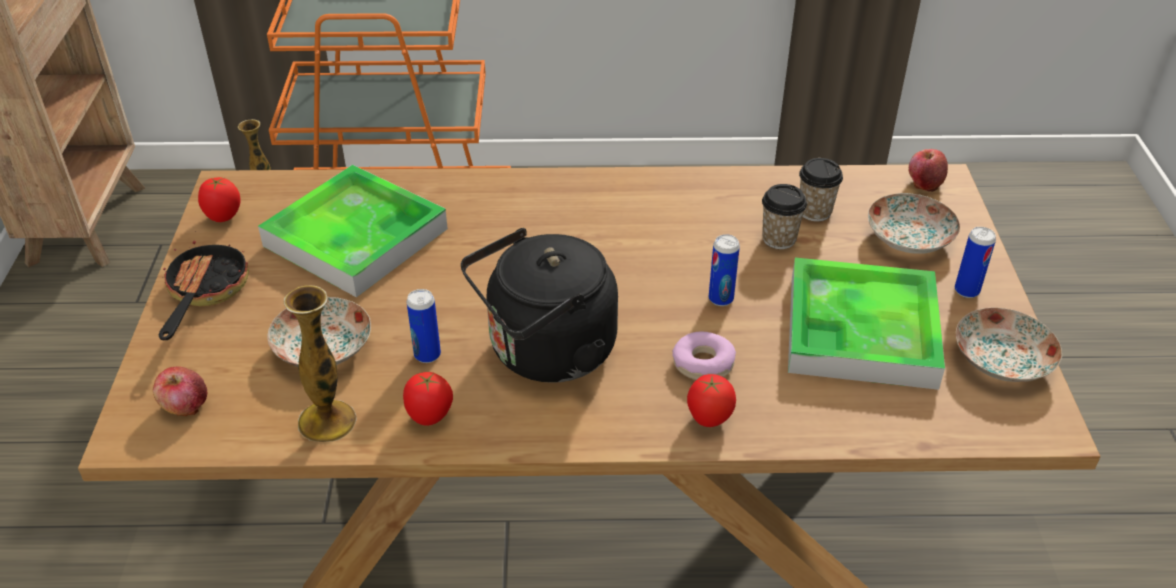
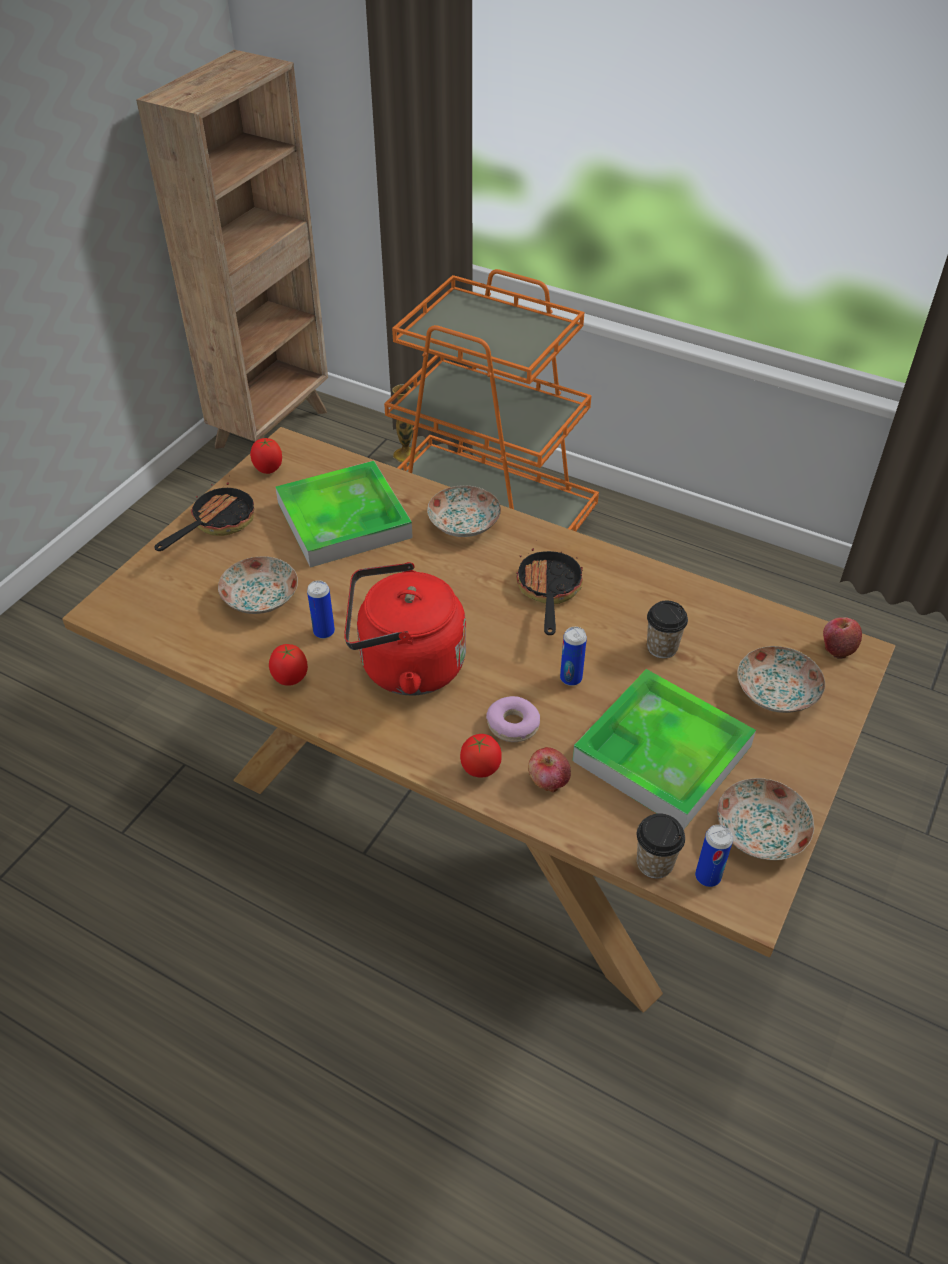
camera: 30 degrees right, 5 degrees up
(185, 406) = (148, 602): apple -> apple (548, 780)
(327, 421) = (224, 652): vase -> none
(492, 197) = (464, 524): none -> plate
(546, 353) = (405, 666): black kettle -> red kettle
(631, 230) = (548, 592): none -> frying pan
(815, 212) = (713, 636): cup -> cup (654, 863)
(966, 291) = (786, 759): can -> can (707, 877)

